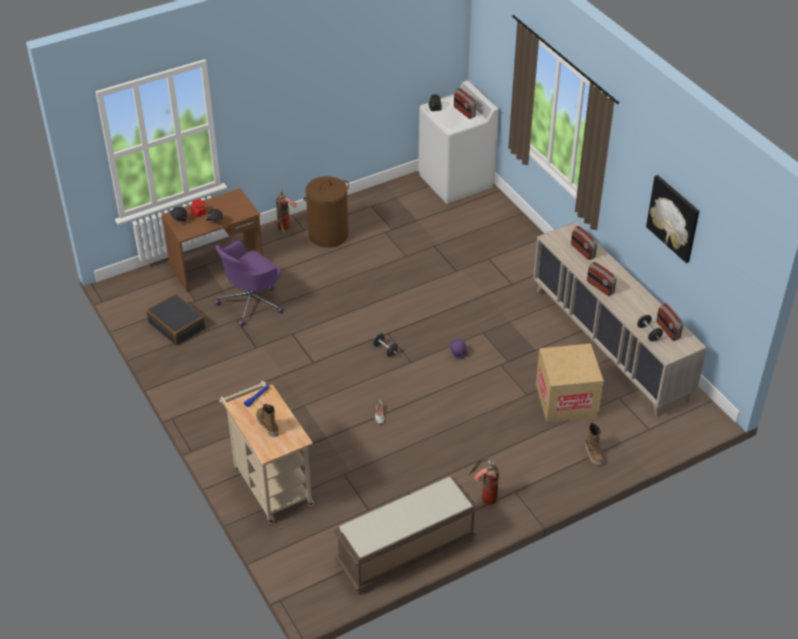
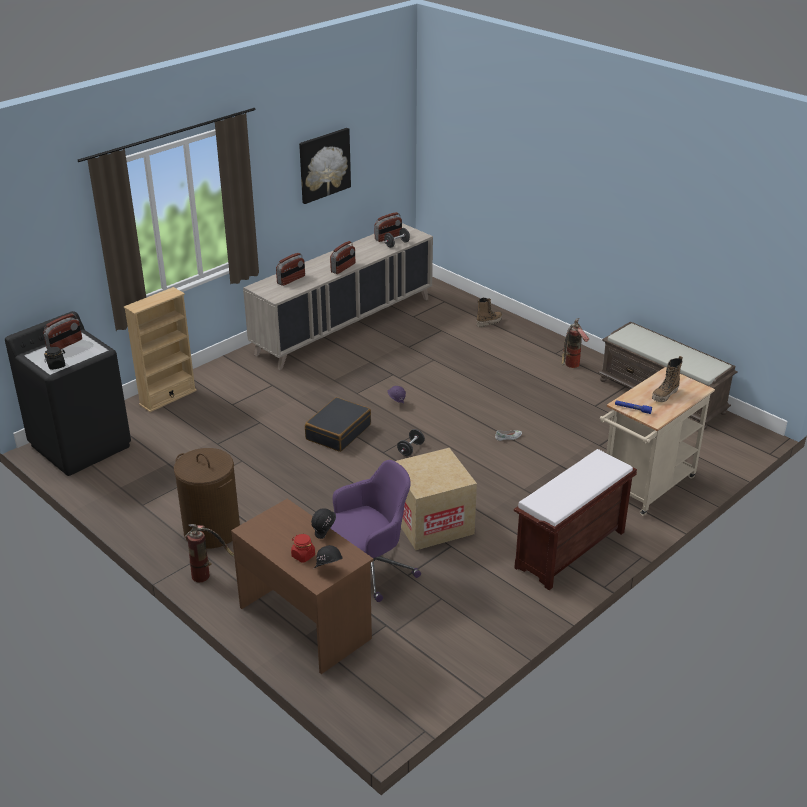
camera: 105 degrees left, 10 degrees down
(177, 325) = (441, 629): black suitcase -> black suitcase (338, 432)
(218, 411) = (570, 551): none -> brown bench
(251, 302) = (370, 569): purple office chair -> purple office chair turned 60 degrees counterclockwise
(456, 181) = (81, 445): white washing machine -> black washing machine
(510, 225) = (168, 397): none -> beige bookcase
(566, 400) = (430, 340): cardboard box -> cardboard box (432, 523)

